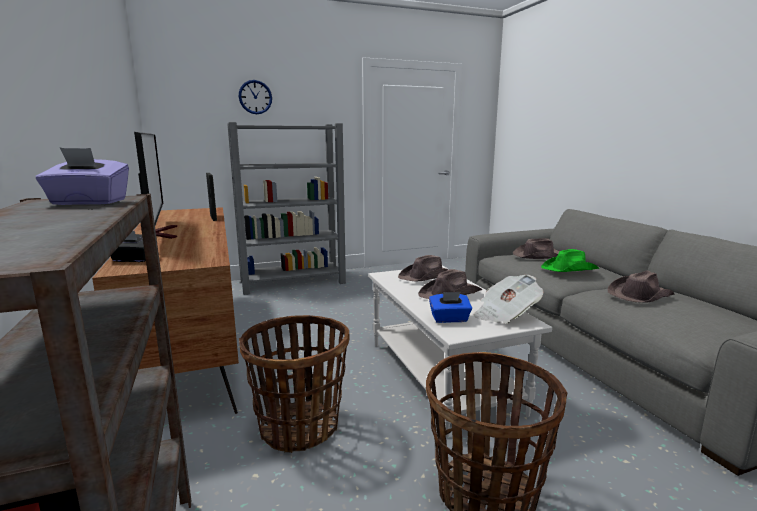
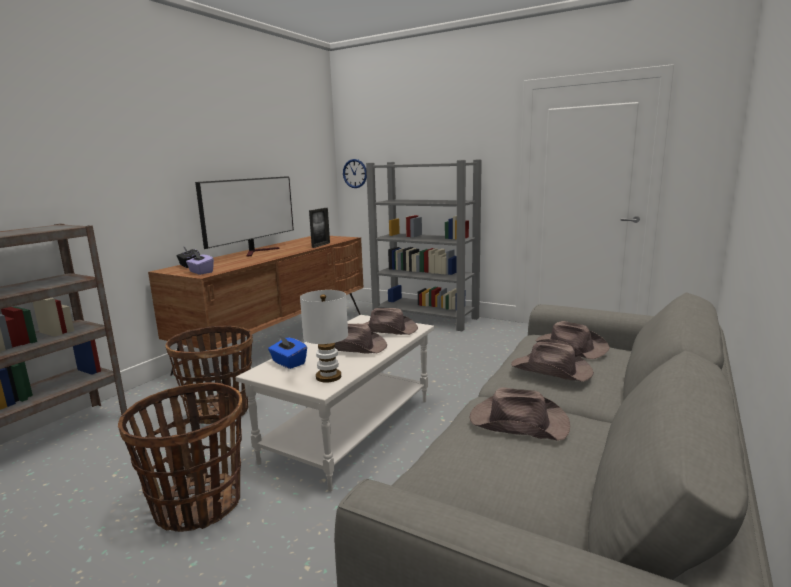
camera: 50 degrees right, 0 degrees up
(89, 202) = (49, 228): purple tissue box -> purple tissue box (201, 272)
(255, 97) = (415, 136): wall clock -> wall clock (355, 173)
(505, 315) = (327, 377): newspaper -> white table lamp
(570, 269) = (552, 370): green hat -> brown hat

